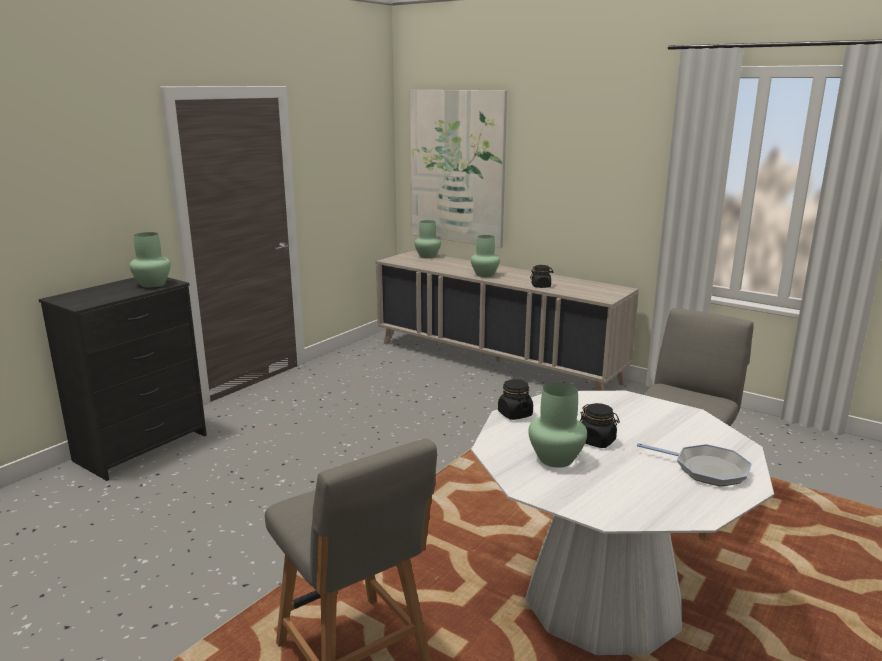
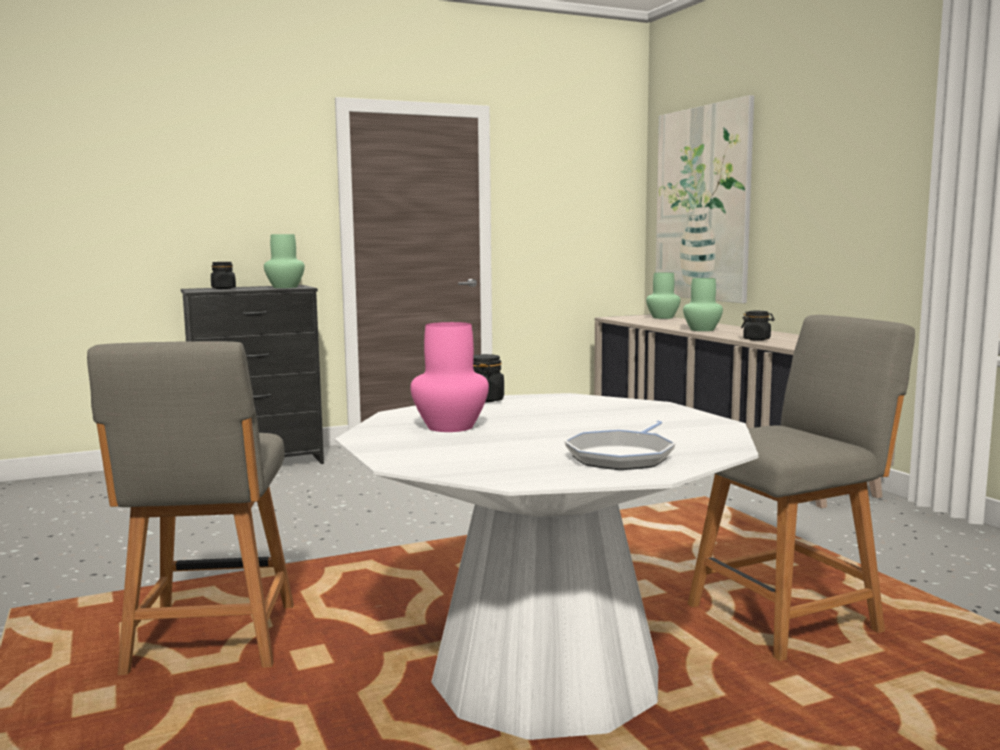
camera: 30 degrees right, 10 degrees down
(555, 459) = (449, 427): green vase -> pink vase
(597, 441) = (532, 424): black jar -> black jar (223, 288)
(706, 469) = (622, 456): frying pan -> frying pan turned 60 degrees clockwise

